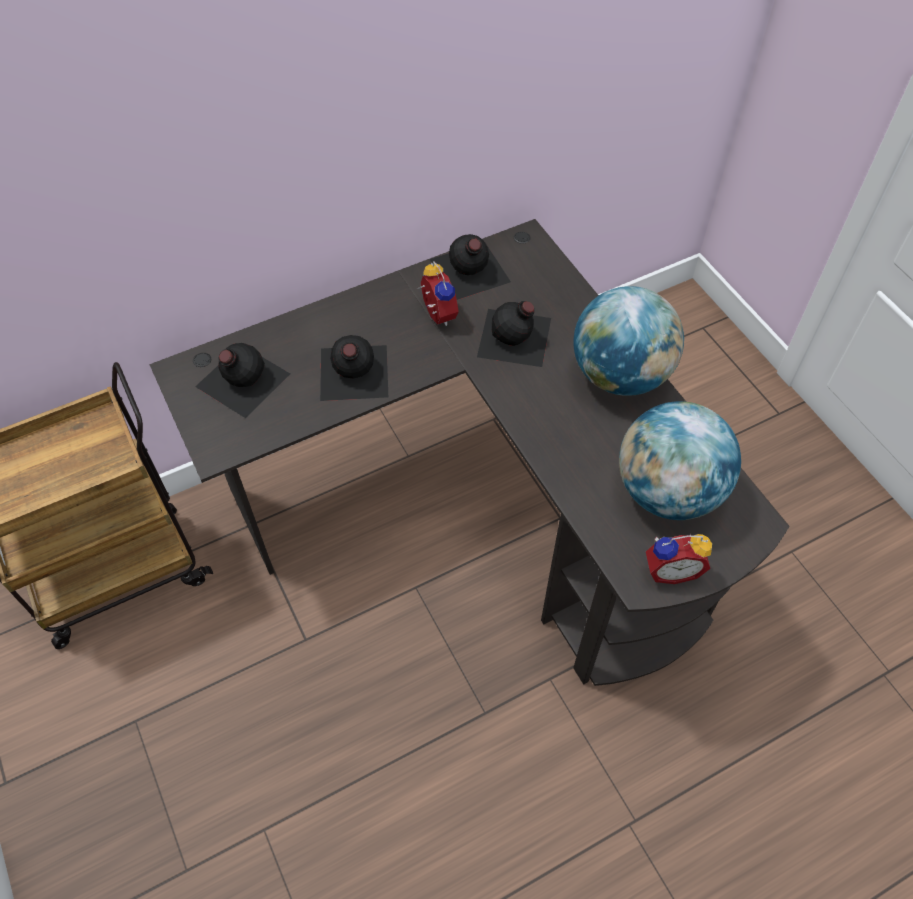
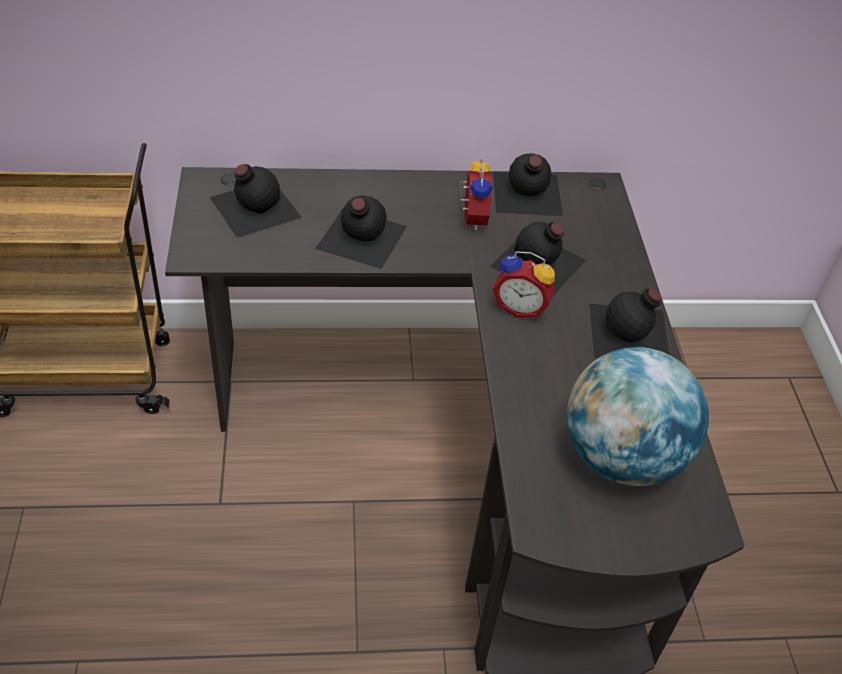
camera: 20 degrees right, 10 degrees down
(620, 375) = (630, 334): globe -> black bottle
(671, 569) = (582, 532): alarm clock -> alarm clock (520, 307)

